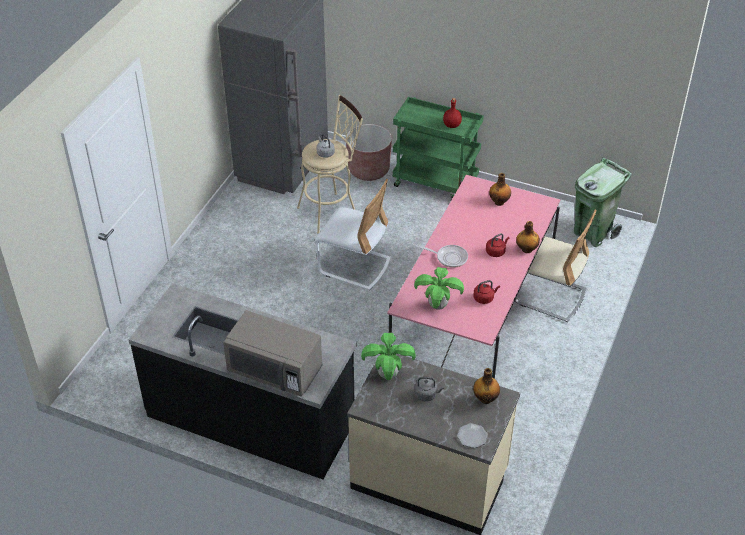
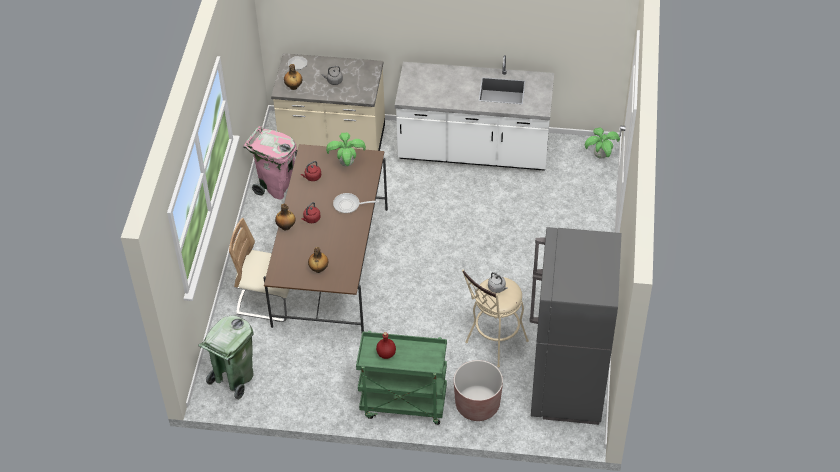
camera: 165 degrees right, 5 degrees up
(251, 418) = (473, 151): black counter -> white counter
(275, 370) = (442, 74): grey microwave -> none
(354, 266) = (448, 290): white chair -> none
(388, 375) = (364, 87): potted plant -> potted plant (600, 155)
(472, 316) = (331, 266): pink dining table -> brown dining table
(519, 428) = (276, 187): none -> pink trash can

